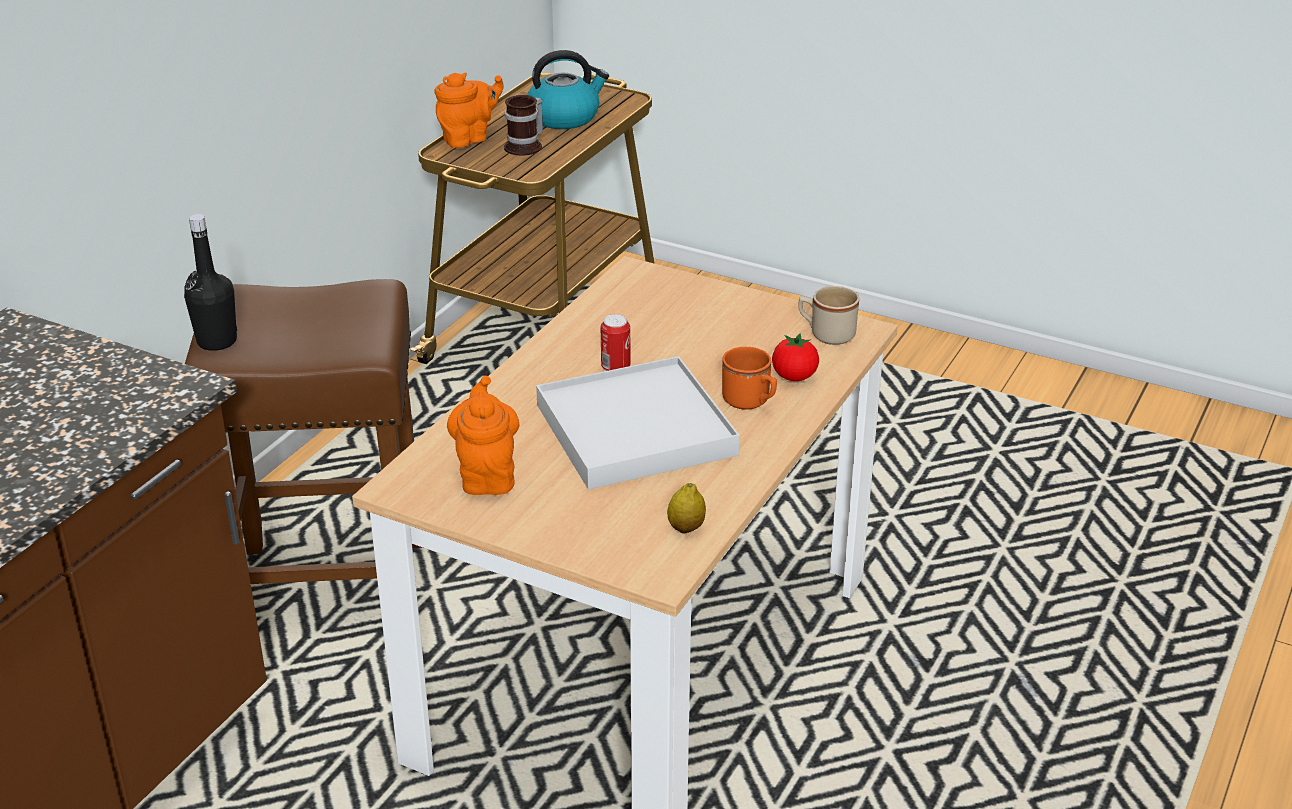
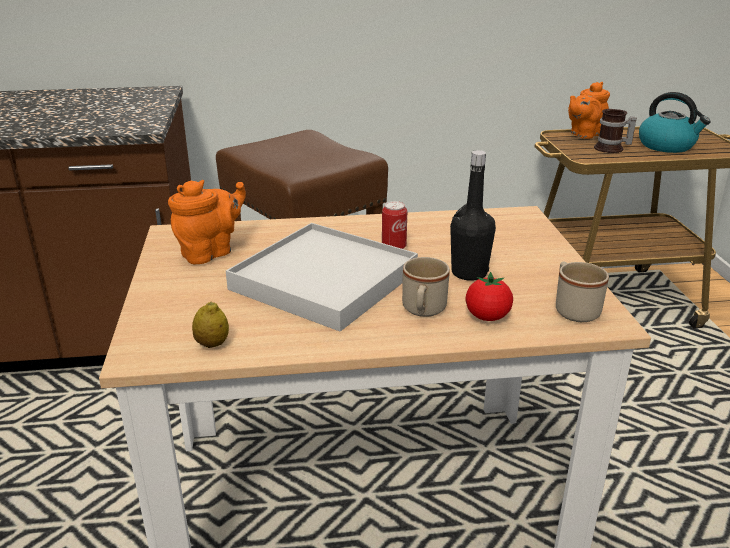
camera: 55 degrees right, 5 degrees down
(217, 341) = (255, 144): black bottle -> black bottle (469, 273)
(469, 138) = (584, 134): orange teapot -> orange teapot turned 120 degrees clockwise
(750, 402) = (423, 311): orange mug -> beige mug

